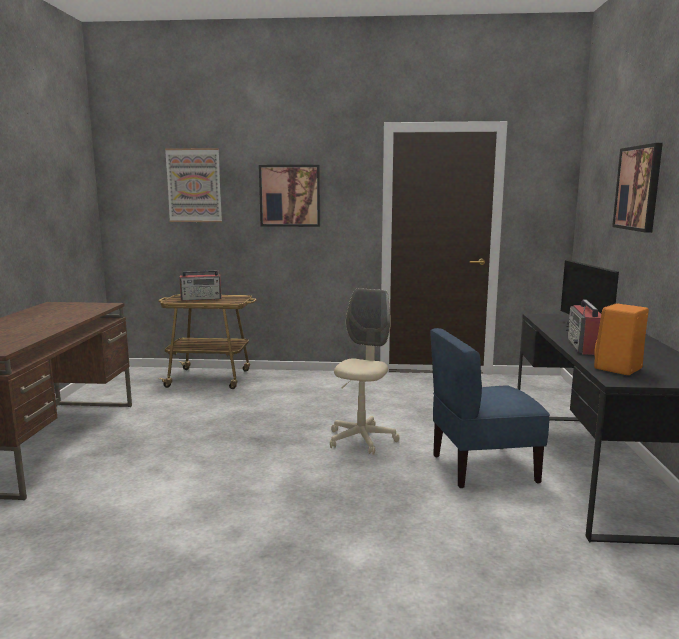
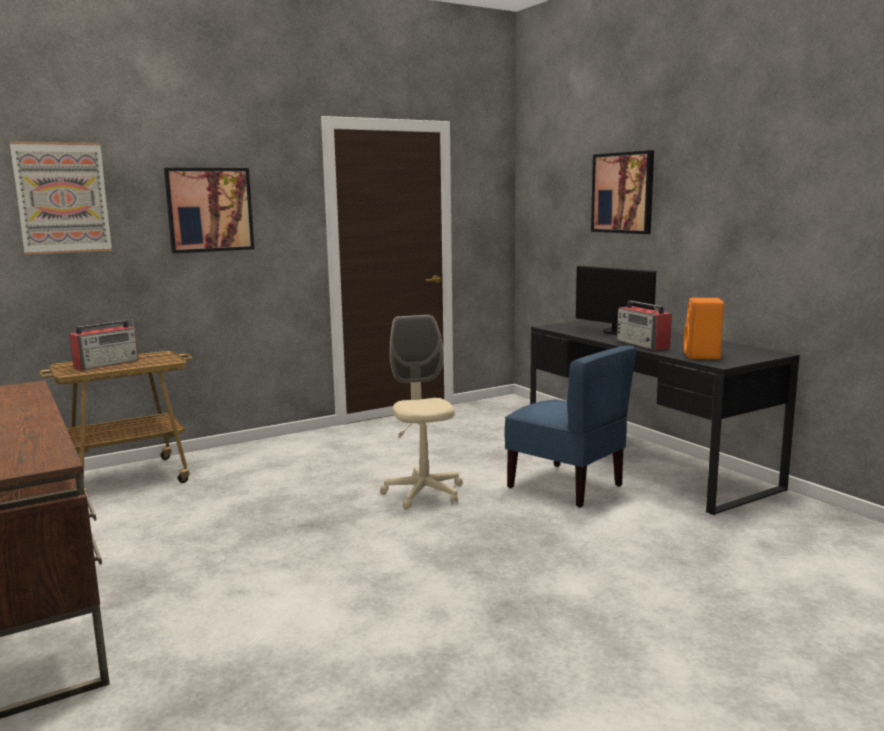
camera: 35 degrees left, 0 degrees up
(483, 468) = (566, 486): blue chair -> blue chair turned 90 degrees counterclockwise

